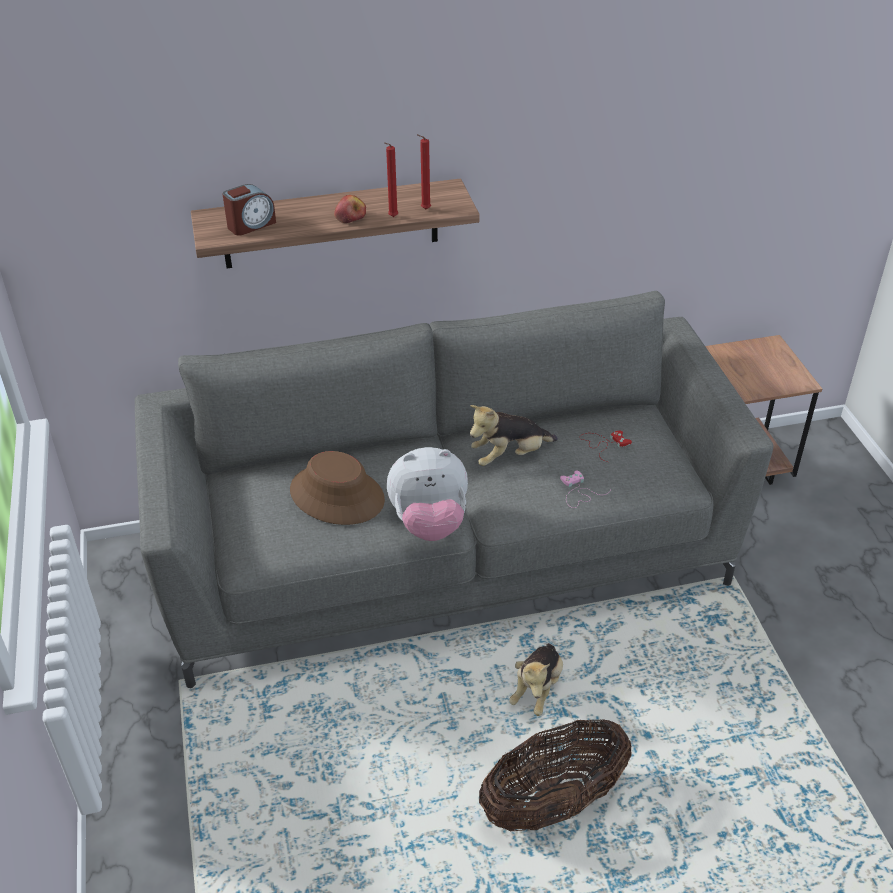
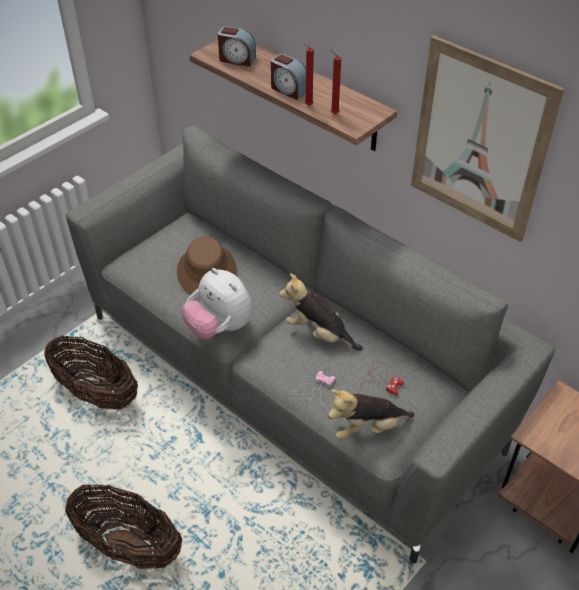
camera: 55 degrees right, 5 degrees up
(309, 741) = (96, 393): none -> basket
(350, 217) = (288, 90): apple -> alarm clock
(537, 689) = (217, 487): plush toy -> plush toy (367, 428)
(565, 157) = (480, 141): none -> picture

